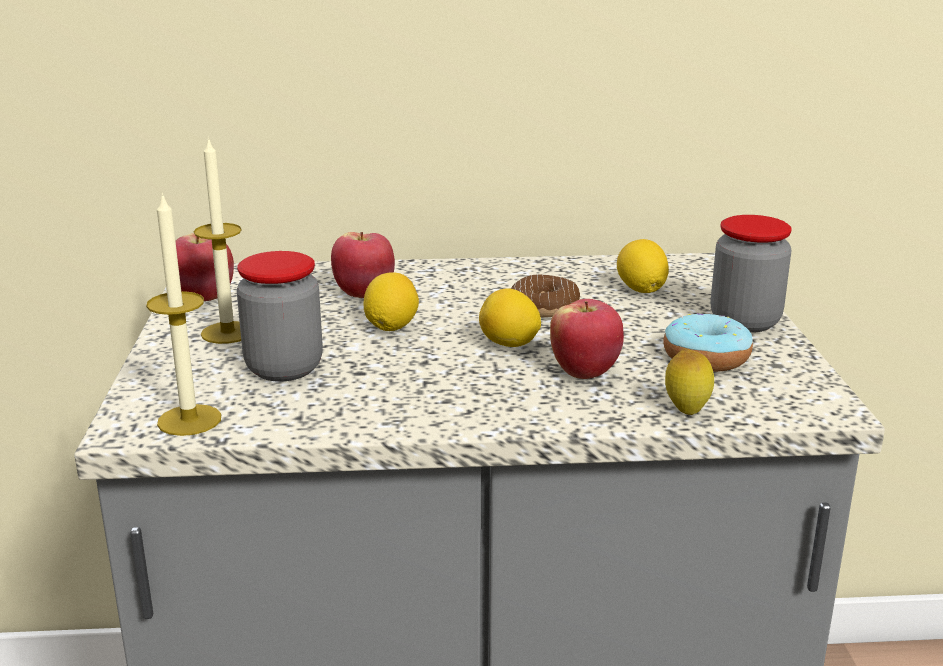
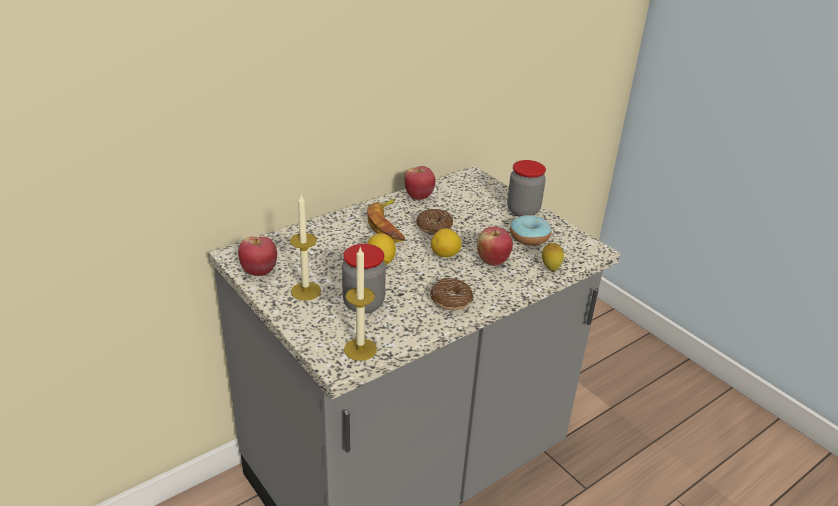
camera: 35 degrees left, 10 degrees up
(365, 294) = (341, 243): apple -> apple (419, 196)
(430, 402) = (450, 300): none -> donut
(470, 290) = (388, 225): none -> banana
(641, 290) = (463, 203): lemon -> none

